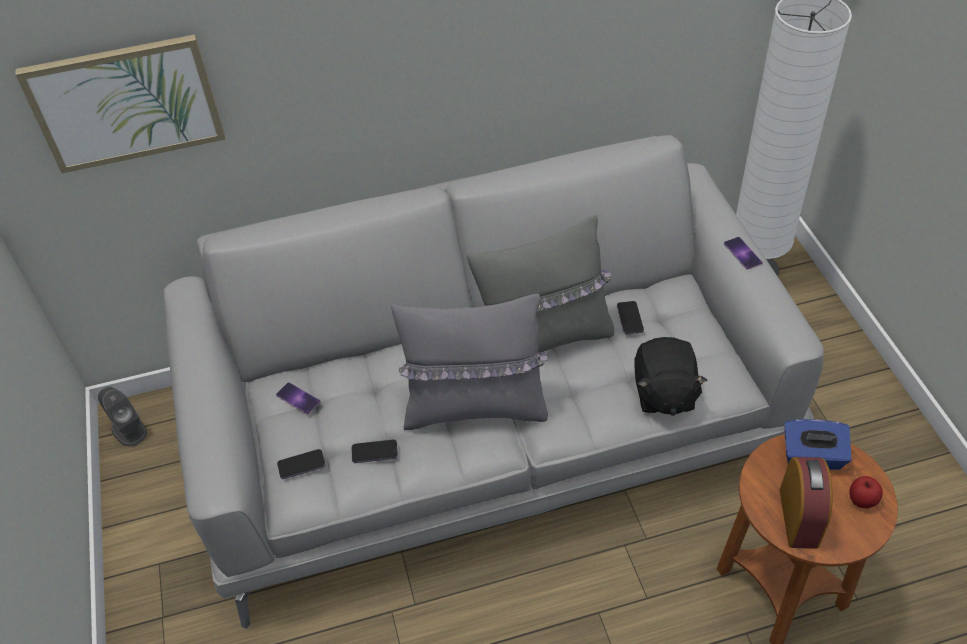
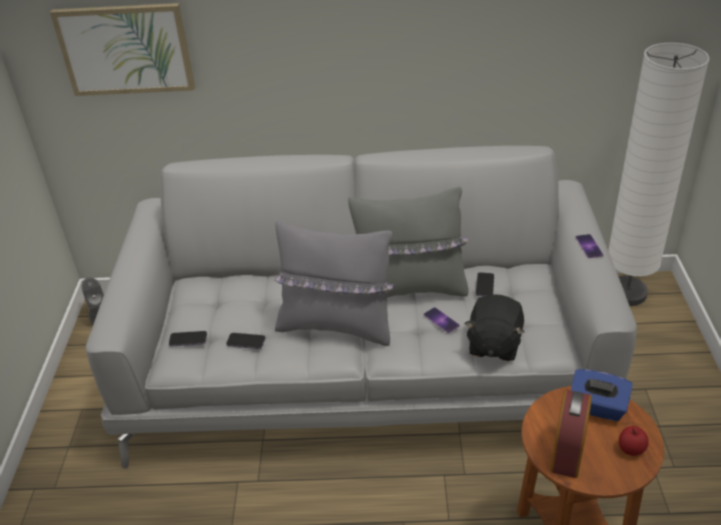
camera: 15 degrees right, 10 degrees down
(298, 398) = (205, 295): phone -> phone (441, 320)

